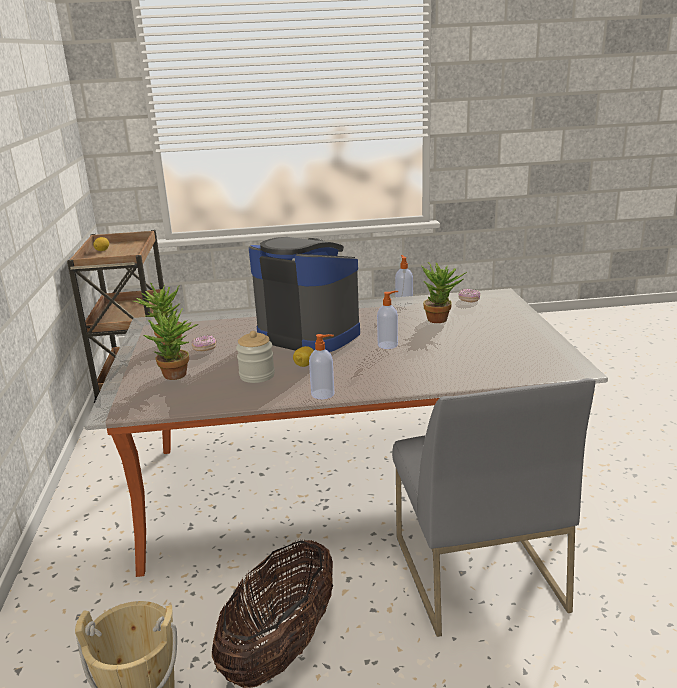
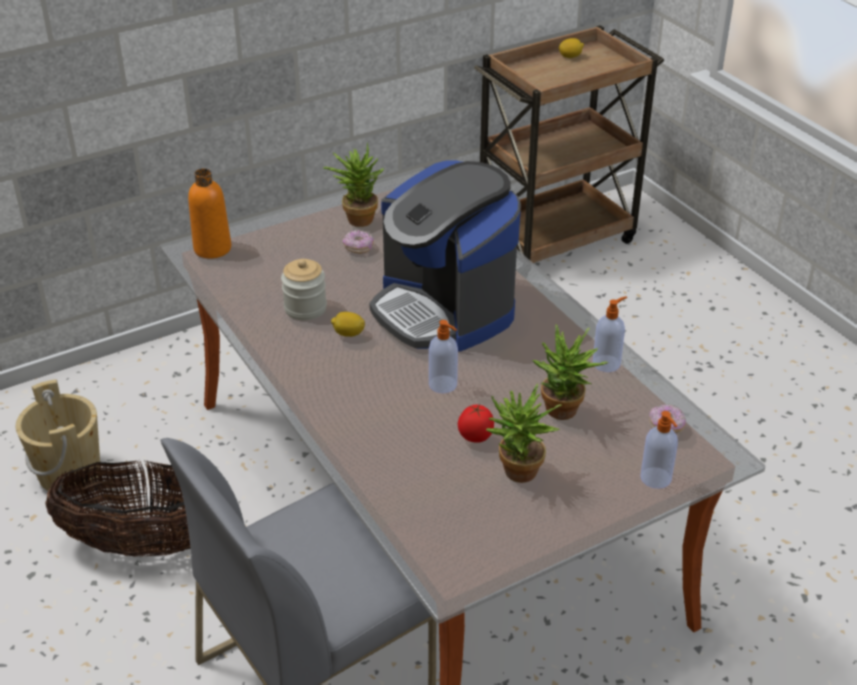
camera: 65 degrees right, 15 degrees up
(128, 401) = (212, 248): none -> orange bottle
(177, 376) = (279, 256): potted plant -> potted plant (517, 475)
(309, 334) = (444, 310): coffee machine -> coffee machine turned 135 degrees clockwise
(323, 394) = (278, 370): soap dispenser -> soap dispenser (656, 479)
(447, 344) = (475, 437): none -> tomato

